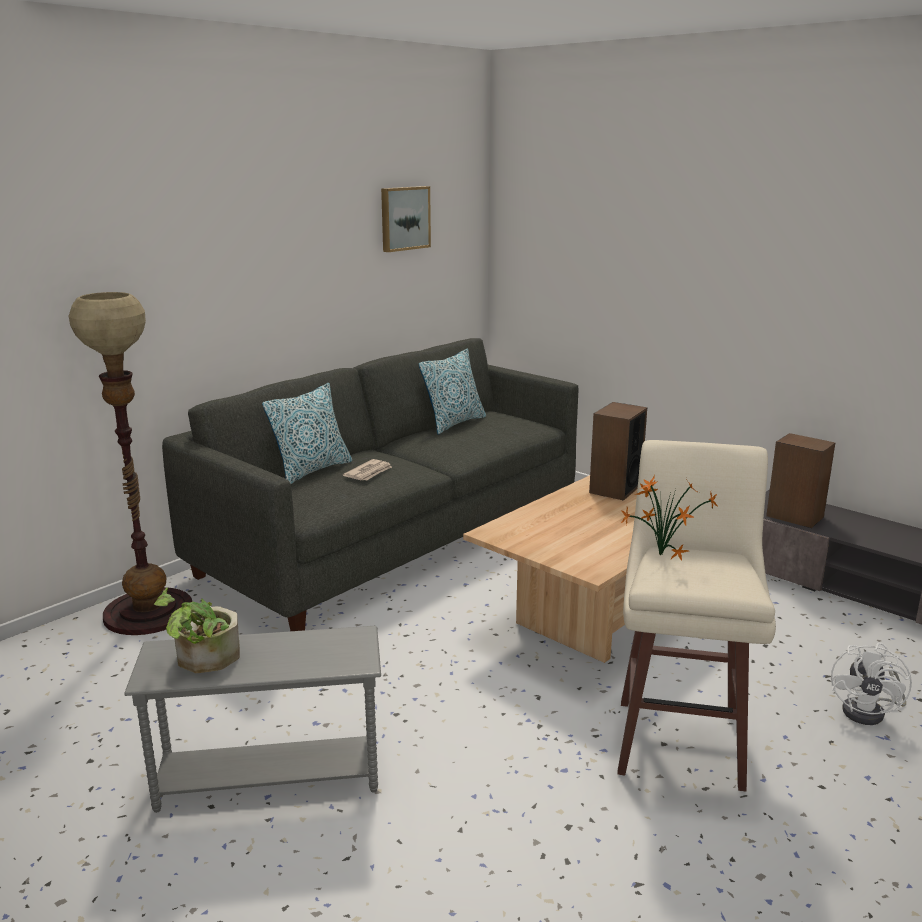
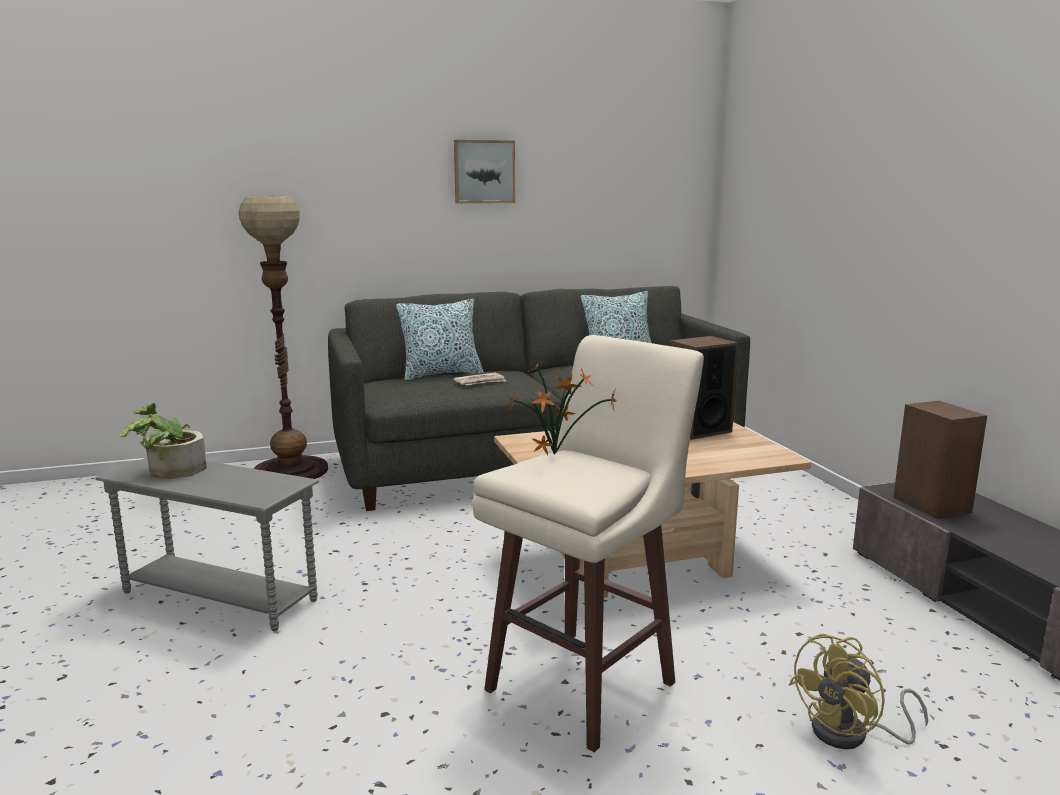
camera: 30 degrees right, 5 degrees down
(404, 218) = (608, 163): picture -> picture (484, 172)
(870, 712) = (851, 735): white fan -> yellow fan

